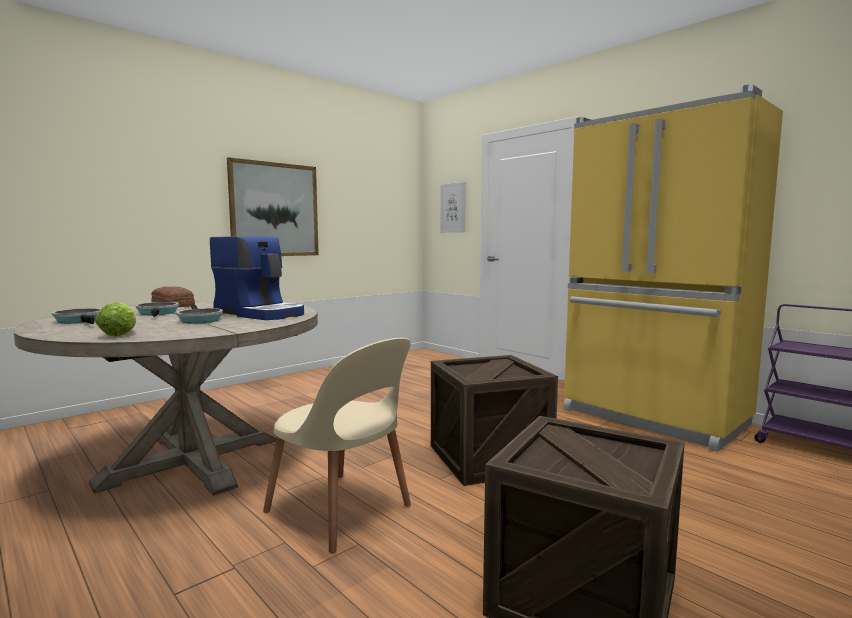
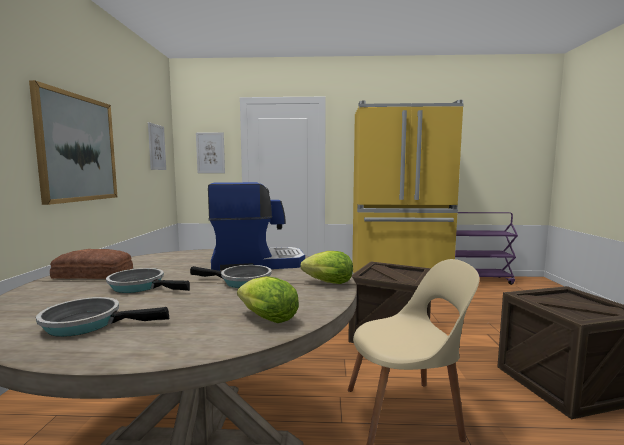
camera: 45 degrees left, 0 degrees up
(227, 329) = (325, 283): none -> lettuce
(389, 204) = (156, 147): none -> picture

